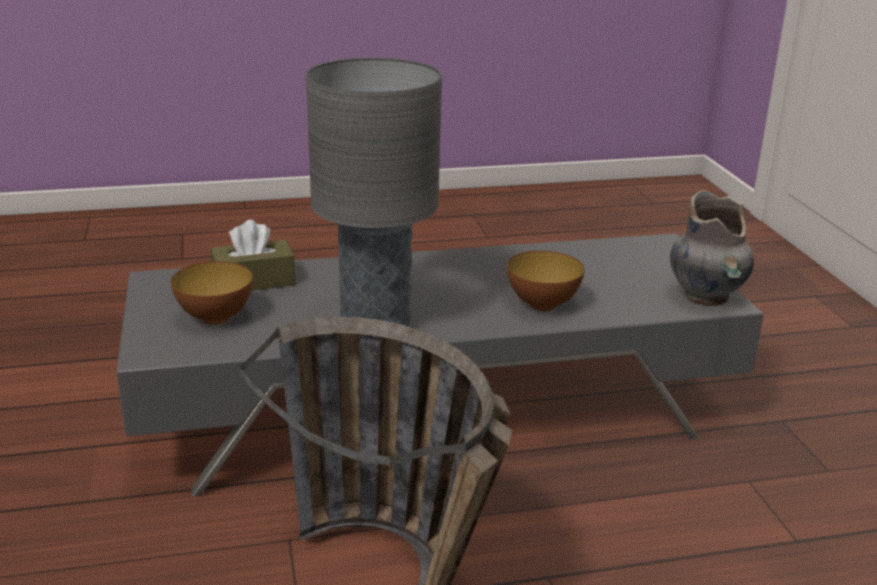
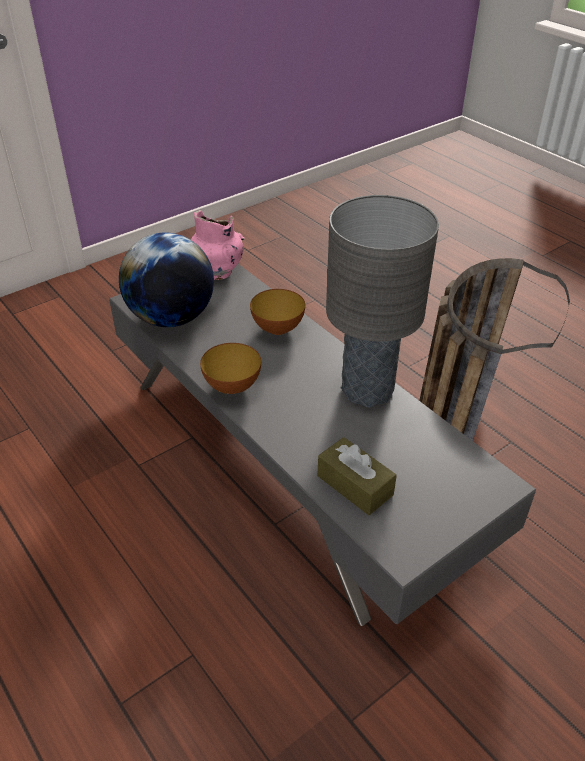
camera: 115 degrees left, 15 degrees up
(215, 318) = (428, 476): bowl -> bowl (232, 387)
(611, 254) = (172, 318): none -> globe
(706, 297) = (218, 272): grey vase -> pink vase

